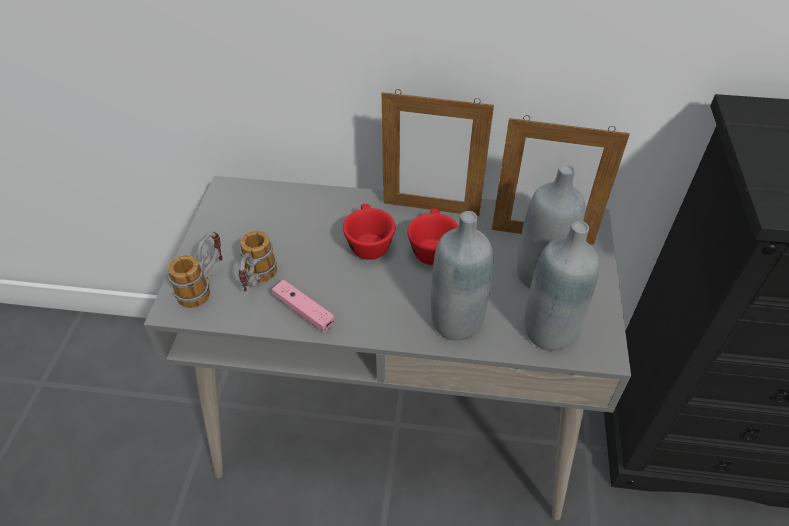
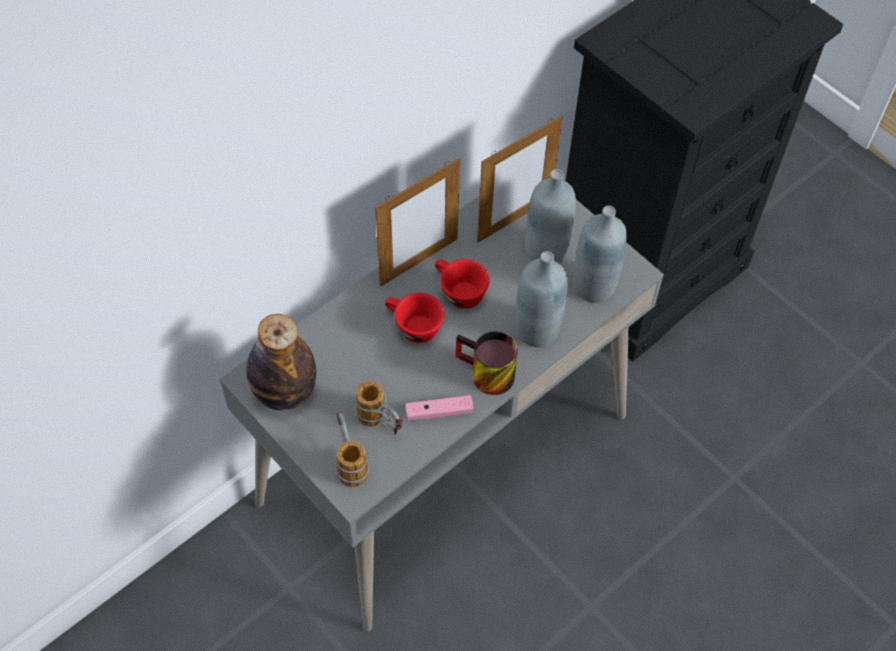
camera: 50 degrees left, 10 degrees up
(234, 212) = (285, 391): none -> bottle
(370, 317) = (484, 376): none -> mug

